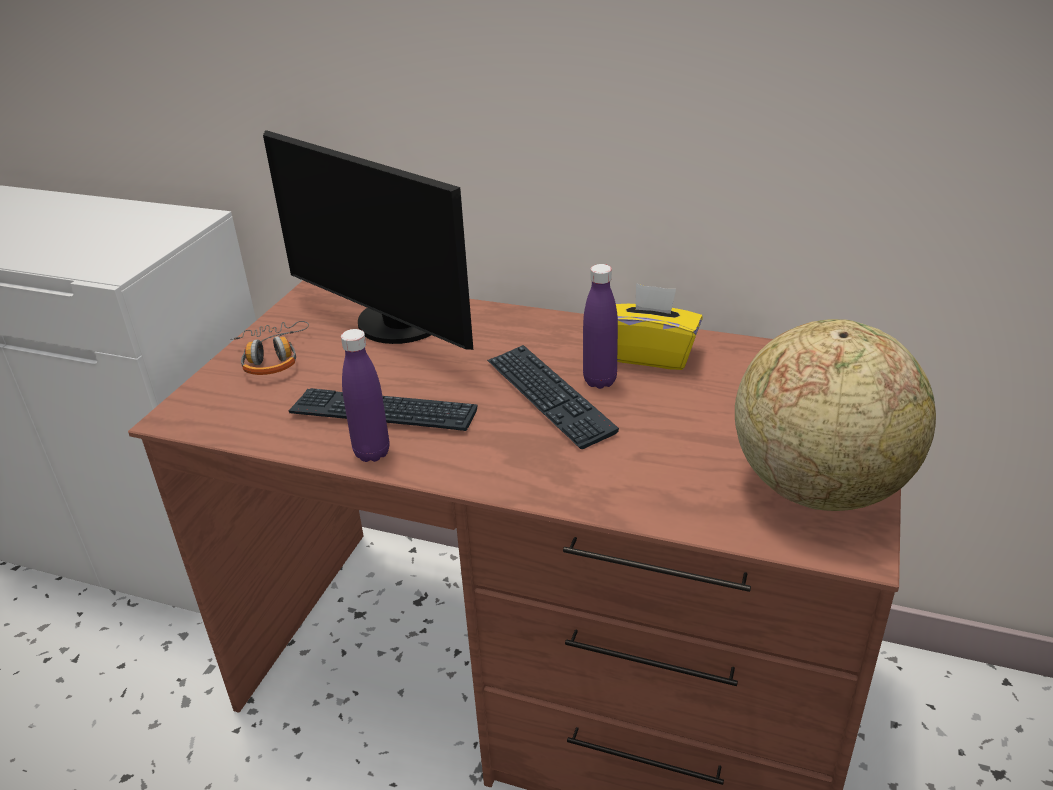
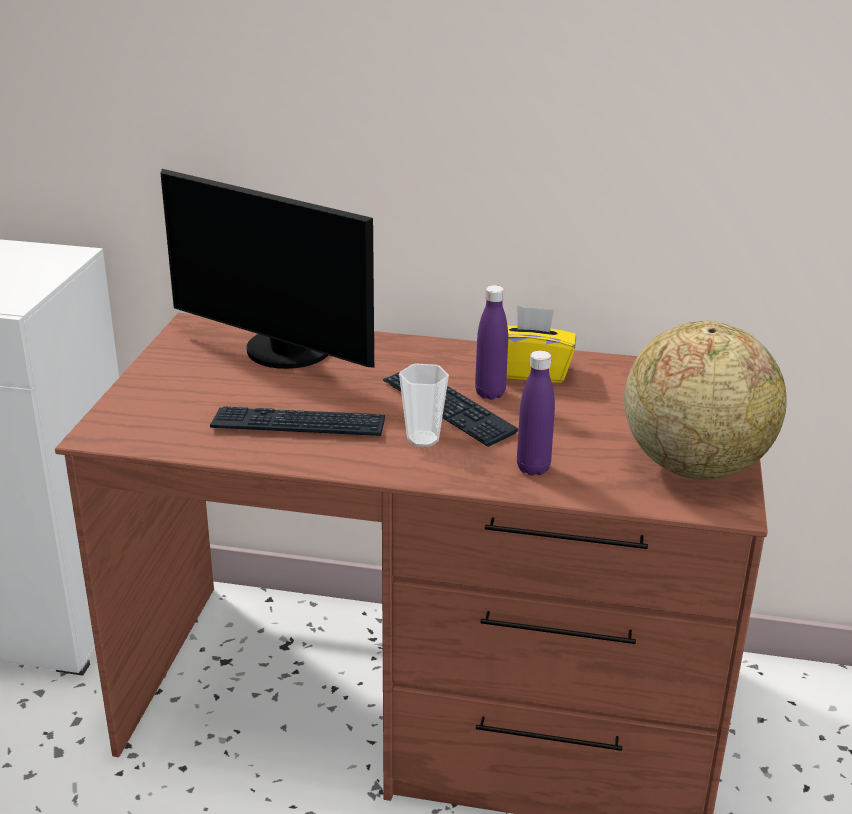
camera: 10 degrees left, 5 degrees down
(272, 357) = (173, 383): headphones -> none
(372, 453) = (299, 456): purple bottle -> purple bottle (533, 468)
(512, 436) = (423, 439): none -> cup

